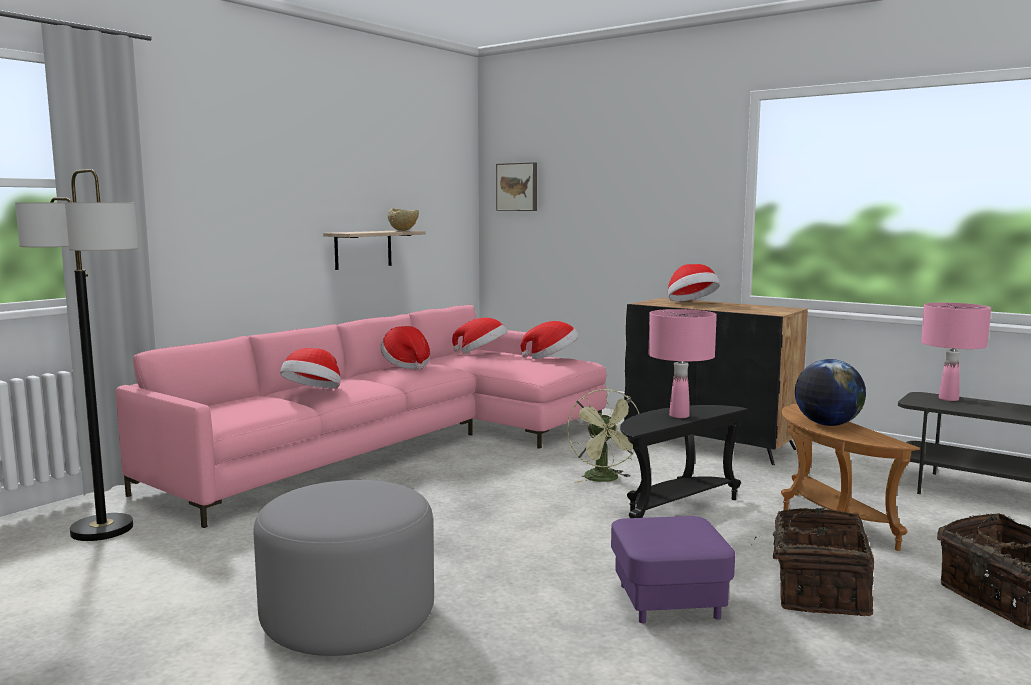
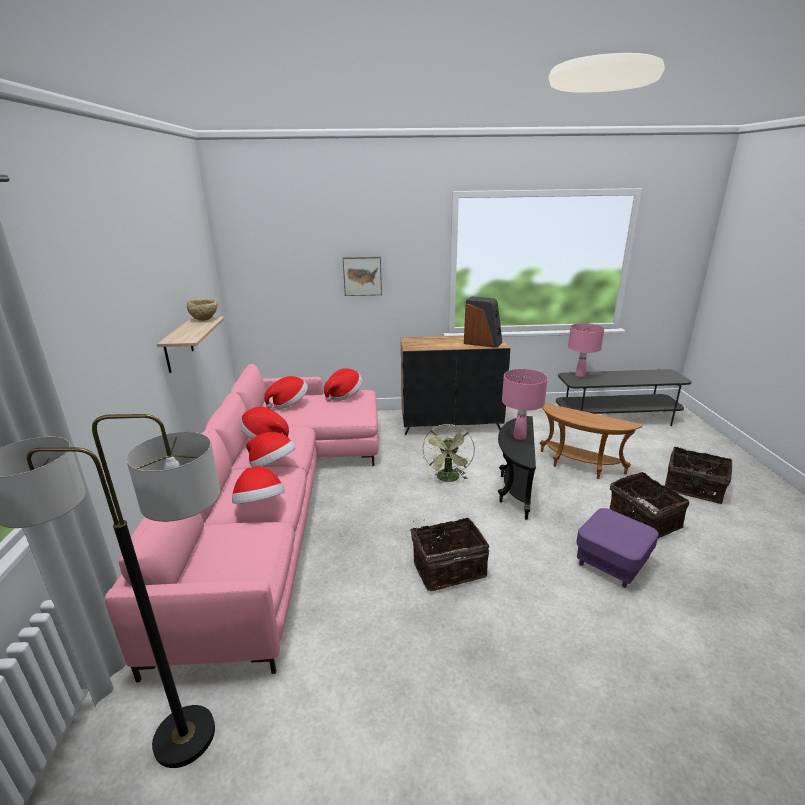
camera: 40 degrees left, 15 degrees up
(348, 617) = (510, 689): grey ottoman -> none
(462, 531) = (448, 567): none -> basket
(518, 187) = (258, 259): picture -> picture (362, 276)
(605, 479) = (448, 479): green fan -> green fan turned 60 degrees clockwise
(691, 303) = (434, 341): hat -> hat (272, 465)
(756, 310) = (482, 343): none -> speaker
(827, 424) = (585, 418): globe -> none

